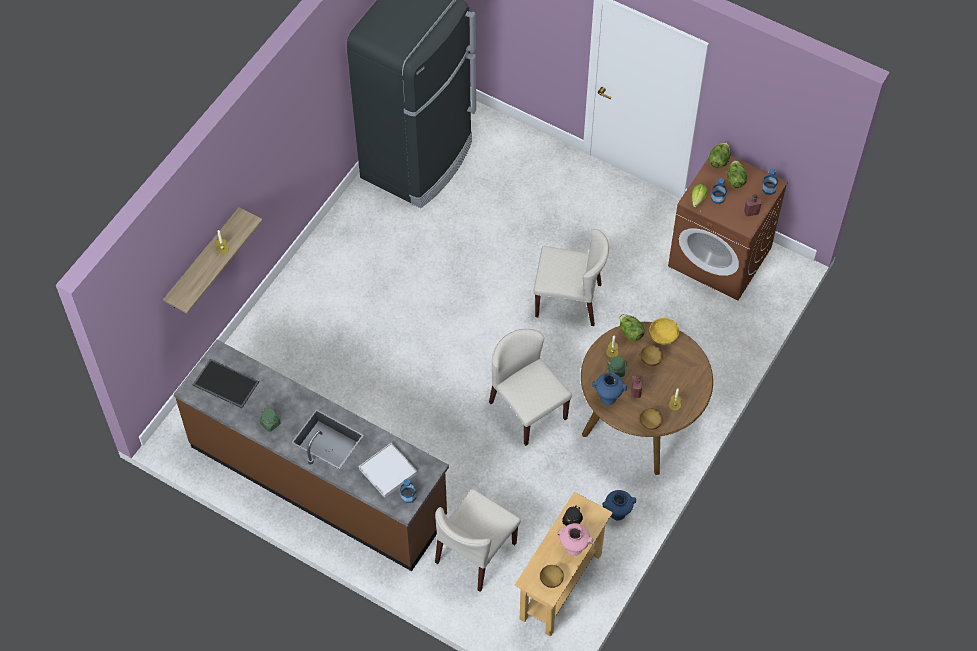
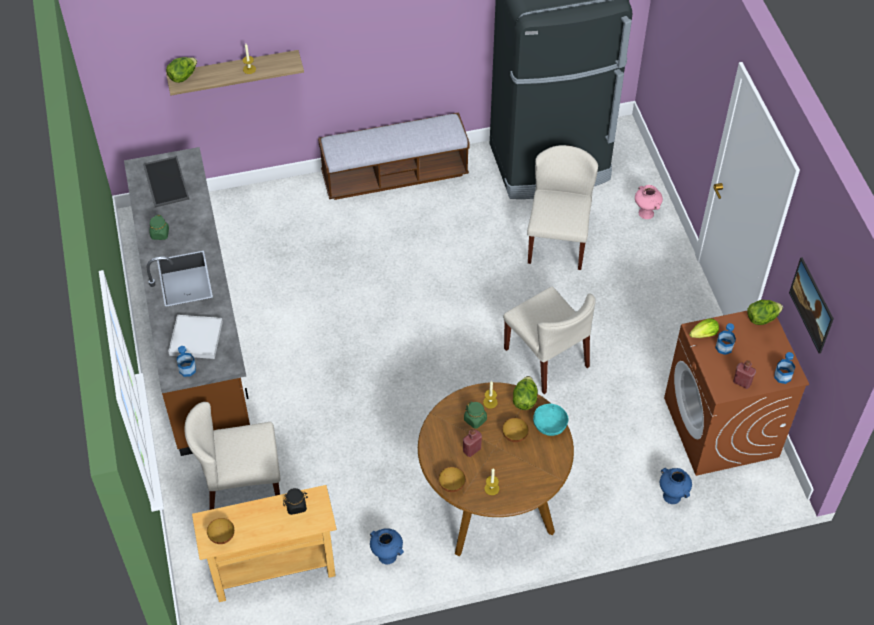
camera: 45 degrees right, 5 degrees down
(320, 254) = (395, 175): none -> bench
(527, 410) = (412, 413): beige chair -> beige chair (557, 241)
(573, 548) = (270, 528): pink vase -> pink vase (645, 213)
(608, 397) = (443, 435): blue vase -> blue vase (672, 496)
(663, 336) = (549, 425): yellow bowl -> turquoise bowl
(735, 180) = (758, 345): lettuce -> lettuce (183, 76)
(763, 135) = (808, 313): none -> picture

